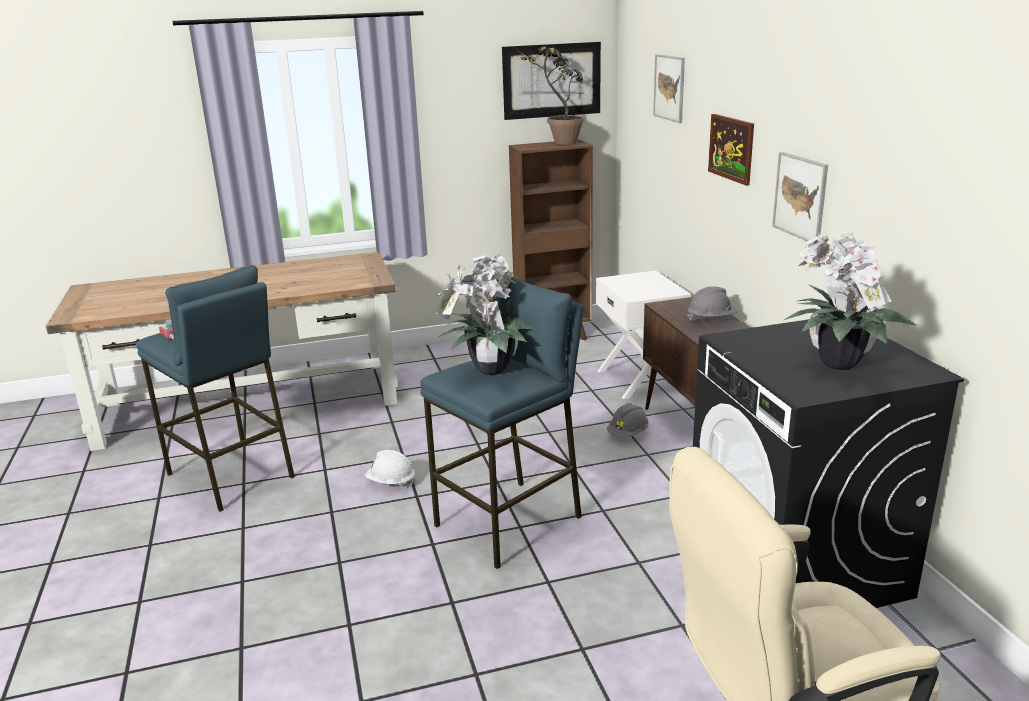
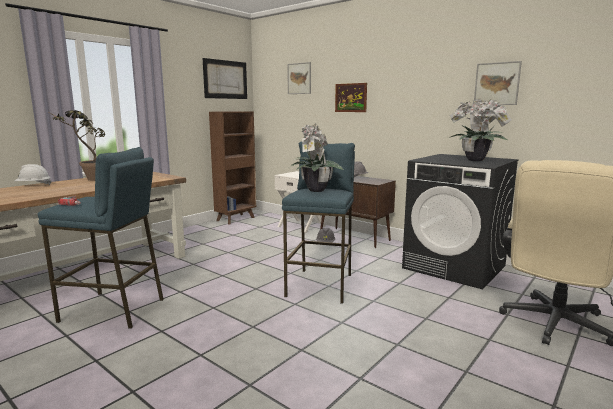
camera: 35 degrees left, 10 degrees down
(391, 482) = (231, 287): white hard hat -> white hard hat (33, 185)
(557, 143) = (234, 111): potted plant -> potted plant (90, 180)
(800, 197) = (403, 109): picture -> picture (496, 84)

